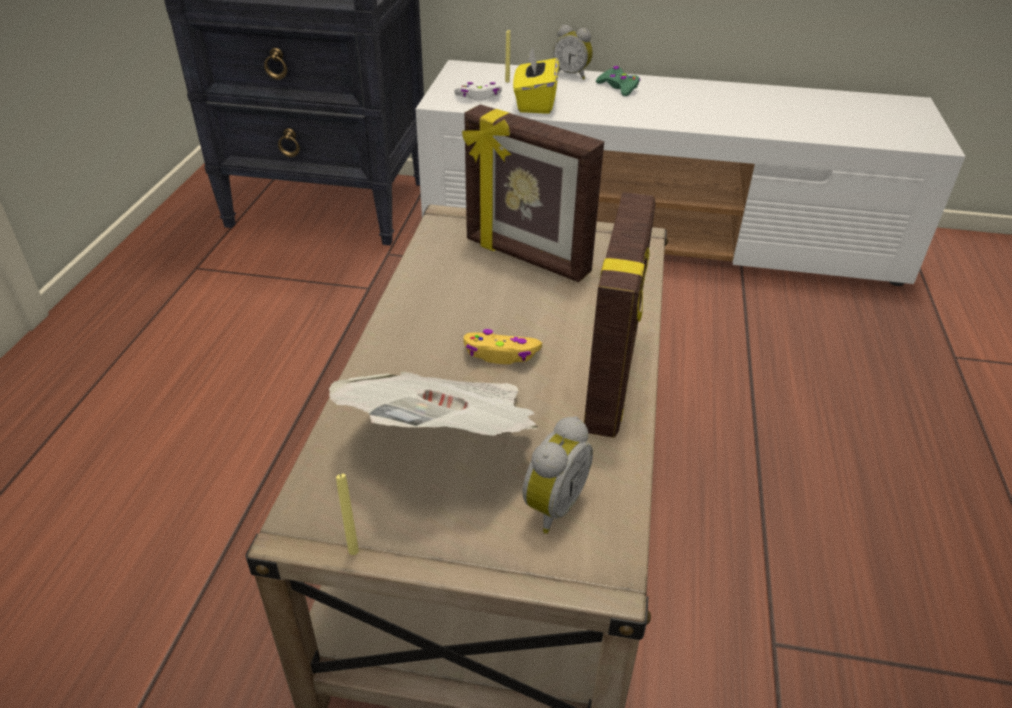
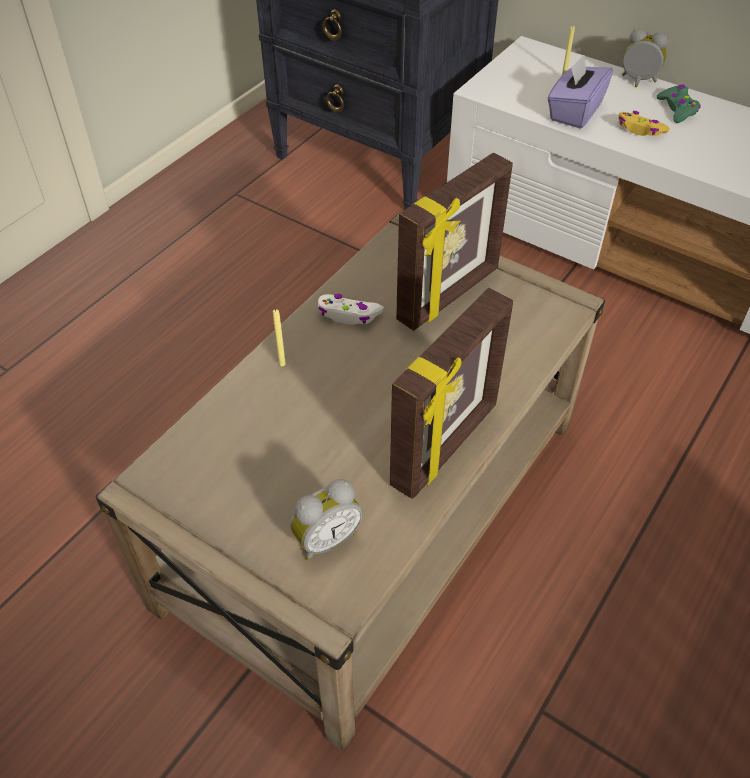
camera: 25 degrees right, 10 degrees up
(353, 551) = (165, 520): yellow candle -> yellow candle (282, 363)
(446, 439) = (281, 452): newspaper -> none
(479, 97) = (522, 92): white game controller -> white game controller (348, 315)
(501, 354) = (369, 388): yellow game controller -> yellow game controller (640, 130)
(526, 257) = (450, 295): picture frame -> picture frame turned 105 degrees counterclockwise
(535, 103) = (574, 112): yellow tissue box -> purple tissue box
(572, 75) = (637, 82): alarm clock -> alarm clock turned 150 degrees clockwise

